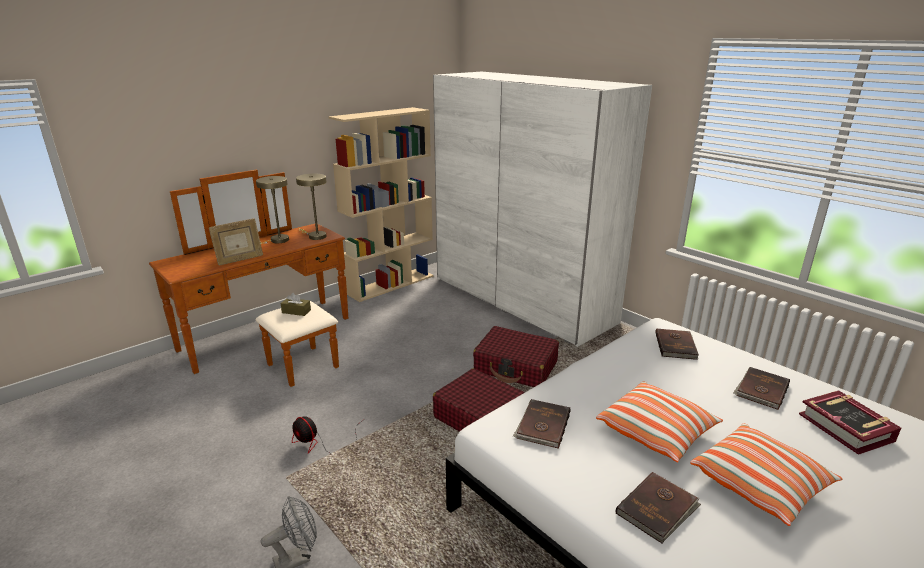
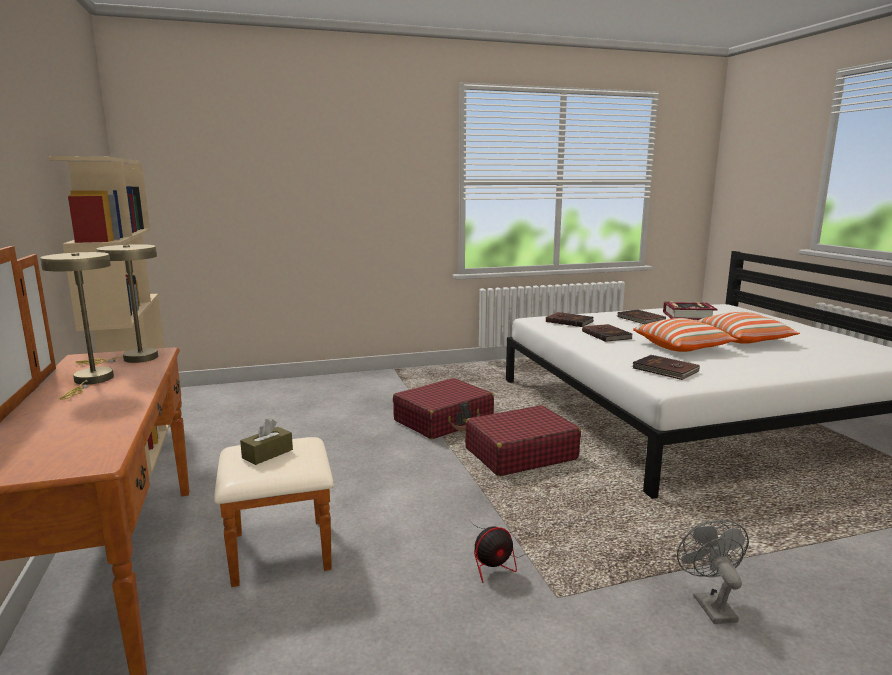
camera: 65 degrees left, 10 degrees down
(240, 260) = (130, 409): picture frame -> none
(521, 300) = (316, 389): white wardrobe -> none
(658, 509) = (771, 362): brown book -> brown book (607, 335)

